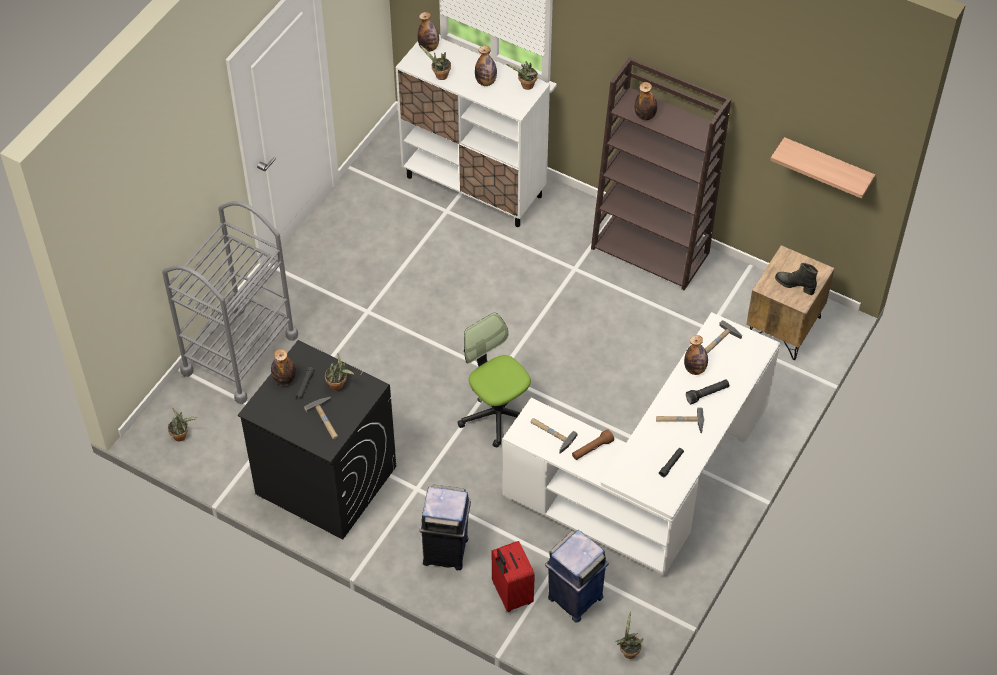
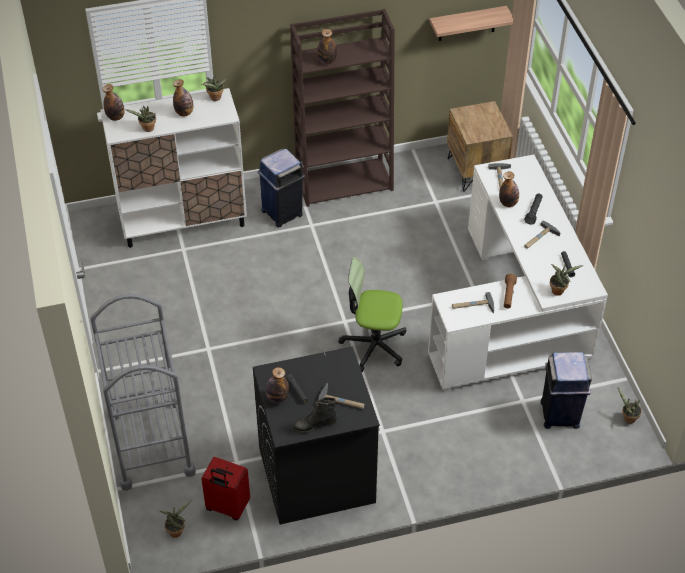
camera: 45 degrees left, 5 degrees down
(338, 385) = (320, 373): potted plant -> potted plant (559, 290)
(446, 551) = (450, 453): blue trash can -> blue trash can (282, 212)
(511, 594) = (521, 445): red suitcase -> red suitcase (227, 507)
(795, 285) = (486, 125): black boot -> black boot (314, 425)

